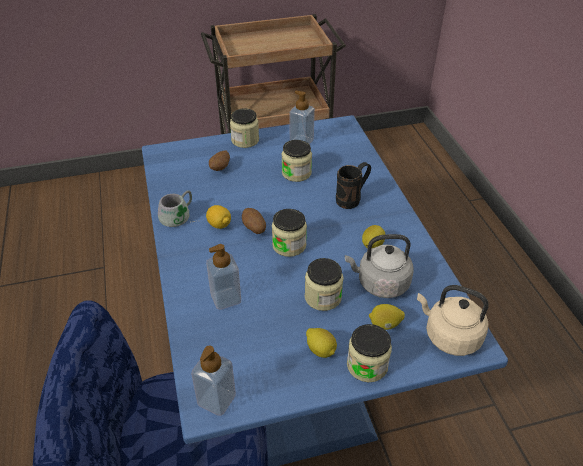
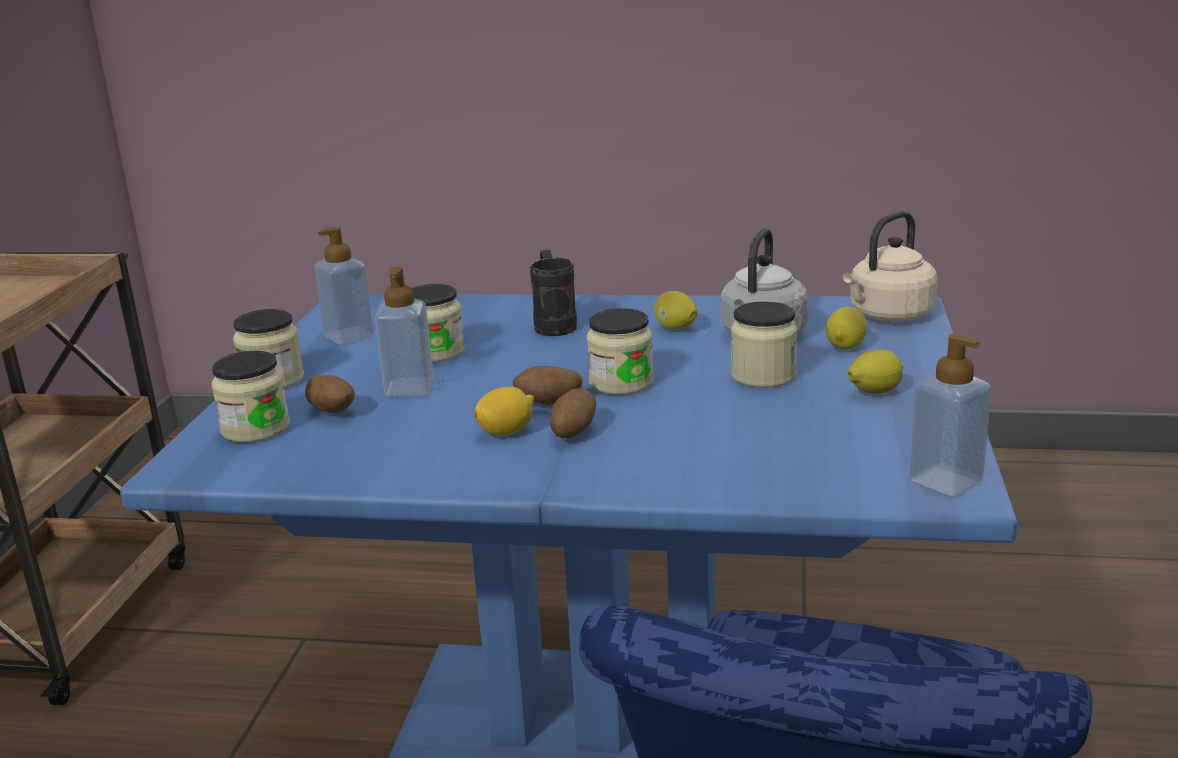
camera: 65 degrees left, 20 degrees down
(180, 217) = (439, 466): grey mug -> none
(226, 246) = (573, 433): none -> potato
(226, 298) = (713, 448): soap dispenser -> soap dispenser (409, 389)
(367, 365) = (918, 368): jar -> jar (255, 428)

